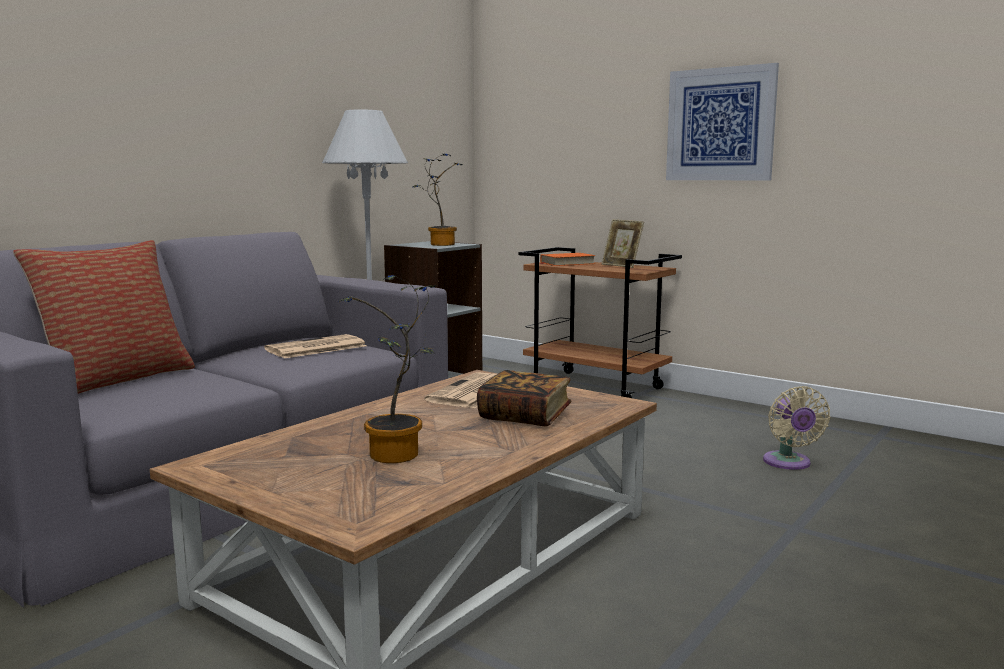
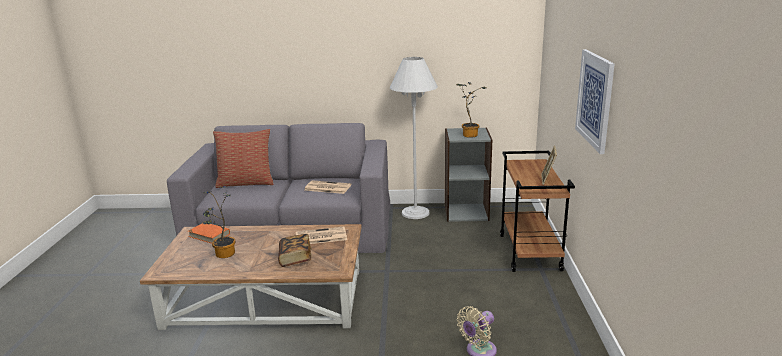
camera: 55 degrees right, 10 degrees up
(567, 263) = (529, 166): orange book -> orange book (209, 235)

